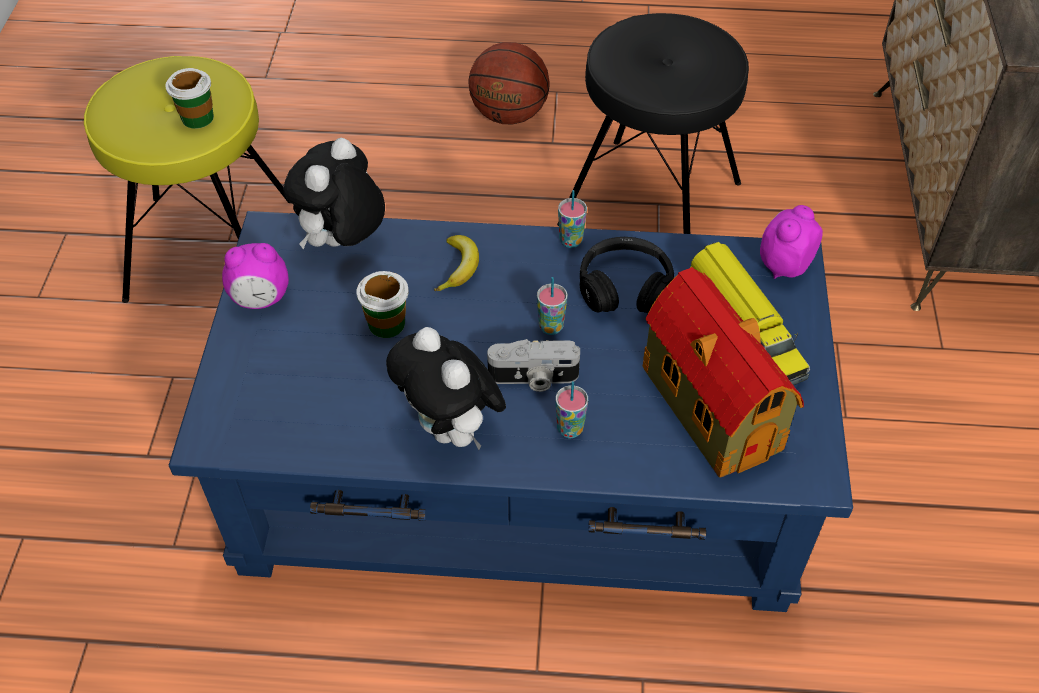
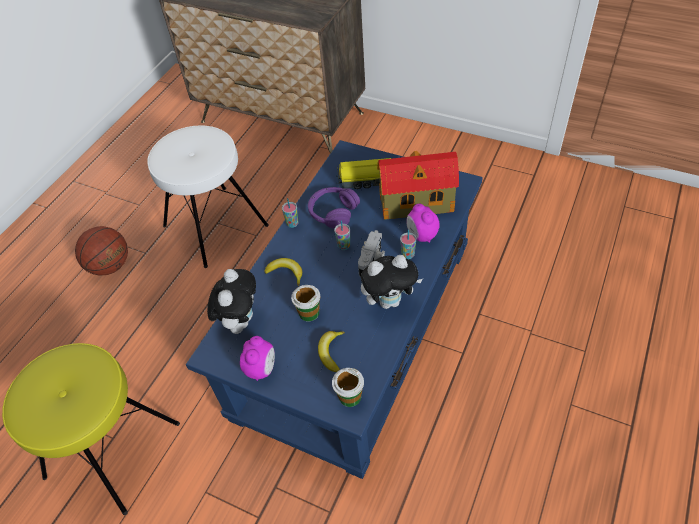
camera: 65 degrees left, 0 degrees up
(197, 118) = (88, 376): cup -> cup (349, 396)
(316, 377) = (331, 352): none -> banana
(342, 243) = (239, 320): plush toy -> plush toy turned 135 degrees counterclockwise
(625, 287) = (333, 212): black headphones -> purple headphones
(652, 203) = (215, 225): black stool -> white stool
(783, 265) = (348, 155): alarm clock -> alarm clock (421, 236)

